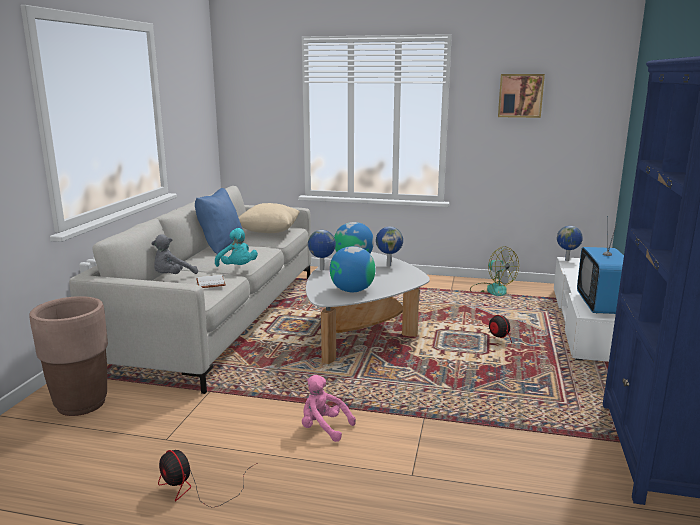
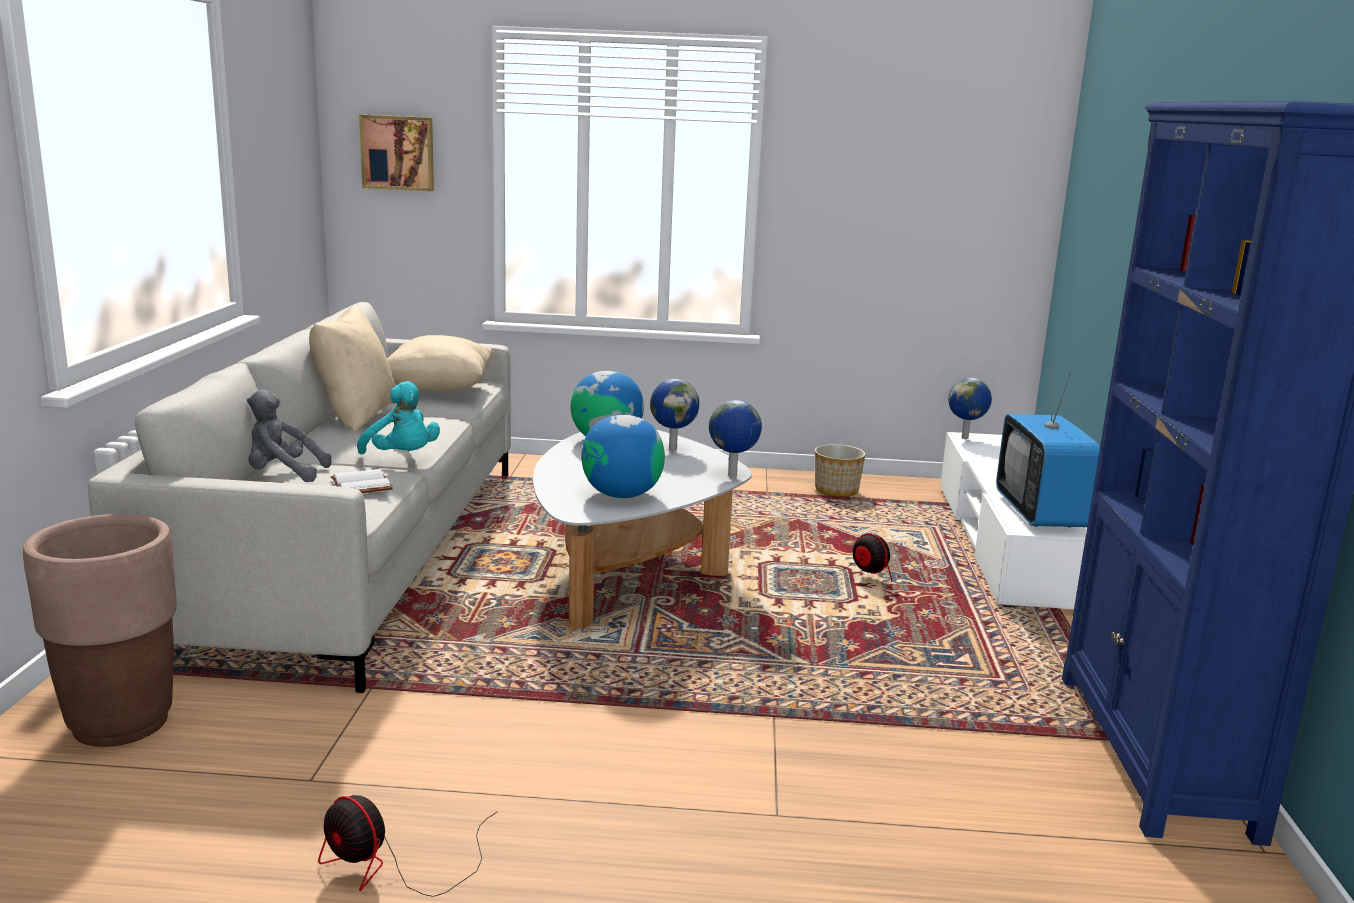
camera: 10 degrees left, 0 degrees up
(172, 277) = (282, 474): grey plush toy -> grey plush toy turned 60 degrees clockwise
(221, 246) = (356, 416): blue pillow -> beige pillow
(322, 269) = (554, 458): globe -> globe (732, 475)
(323, 428) = (602, 743): pink plush toy -> none
(491, 289) = (836, 490): fan -> planter
(520, 95) = (886, 150): picture -> picture (398, 152)

